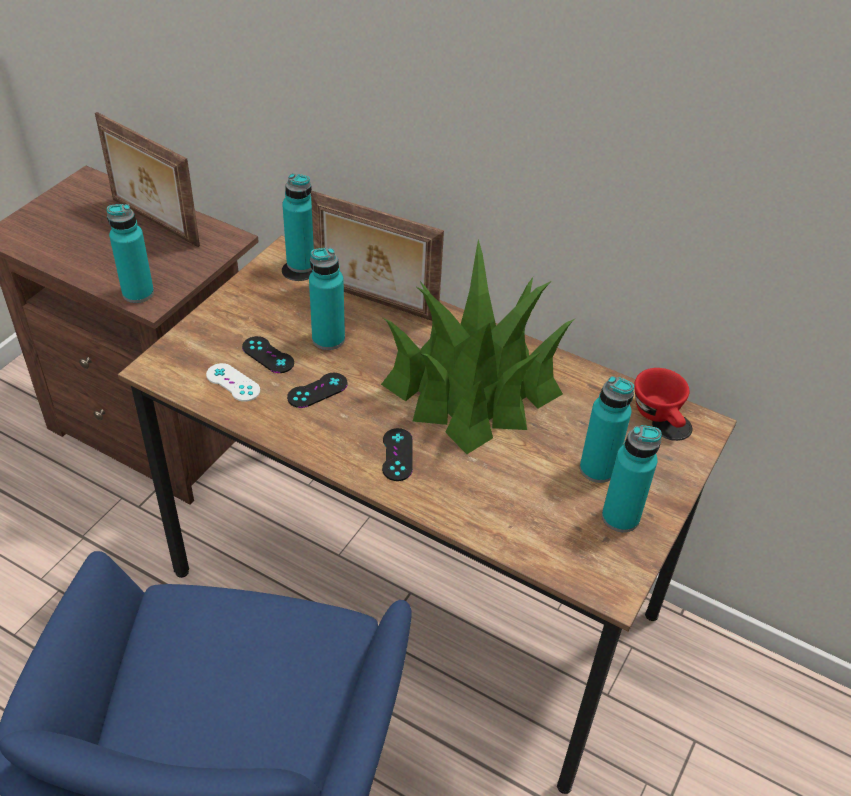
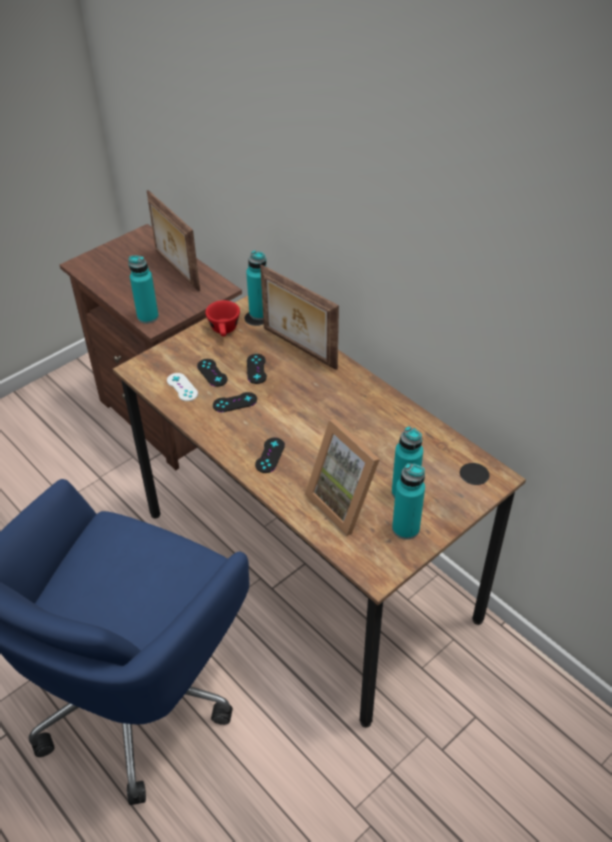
camera: 20 degrees right, 0 degrees up
(328, 339) = (256, 369): turquoise bottle -> black game controller
(473, 386) = (342, 419): potted plant -> none
(528, 498) = (346, 502): none -> picture frame
(660, 415) = (468, 464): red cup -> red cup (224, 331)

